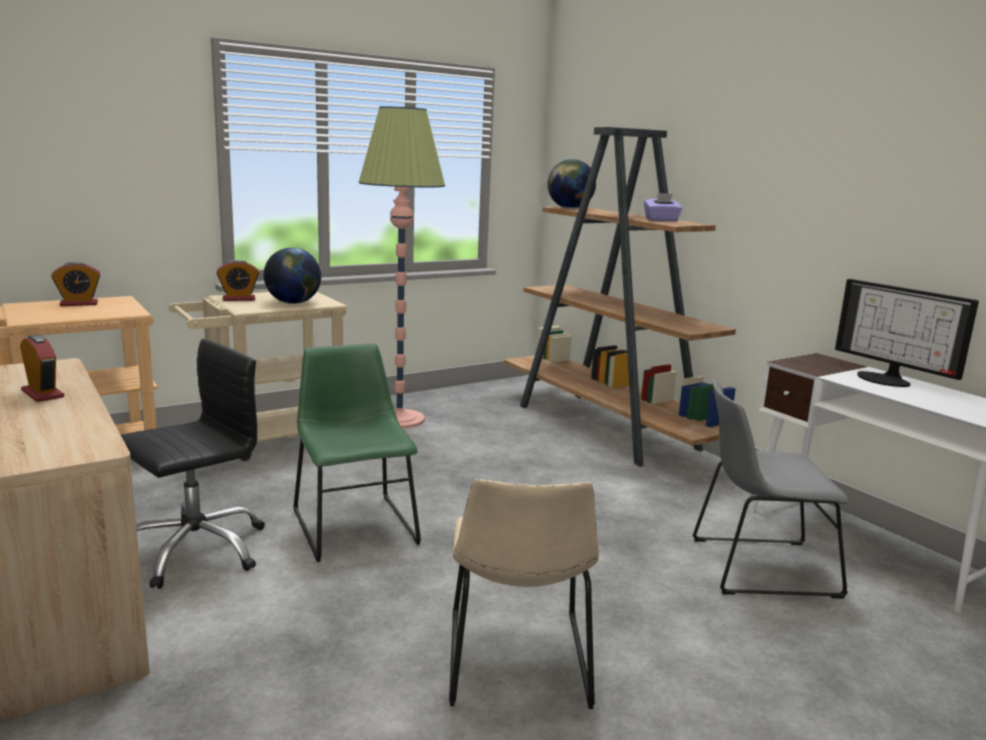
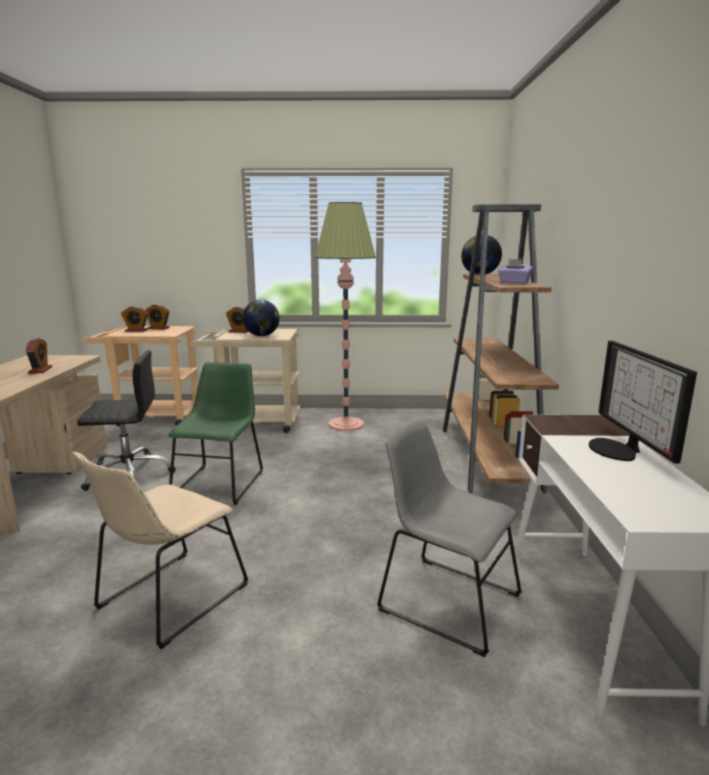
camera: 35 degrees right, 0 degrees up
(48, 311) = (136, 330): none -> alarm clock

